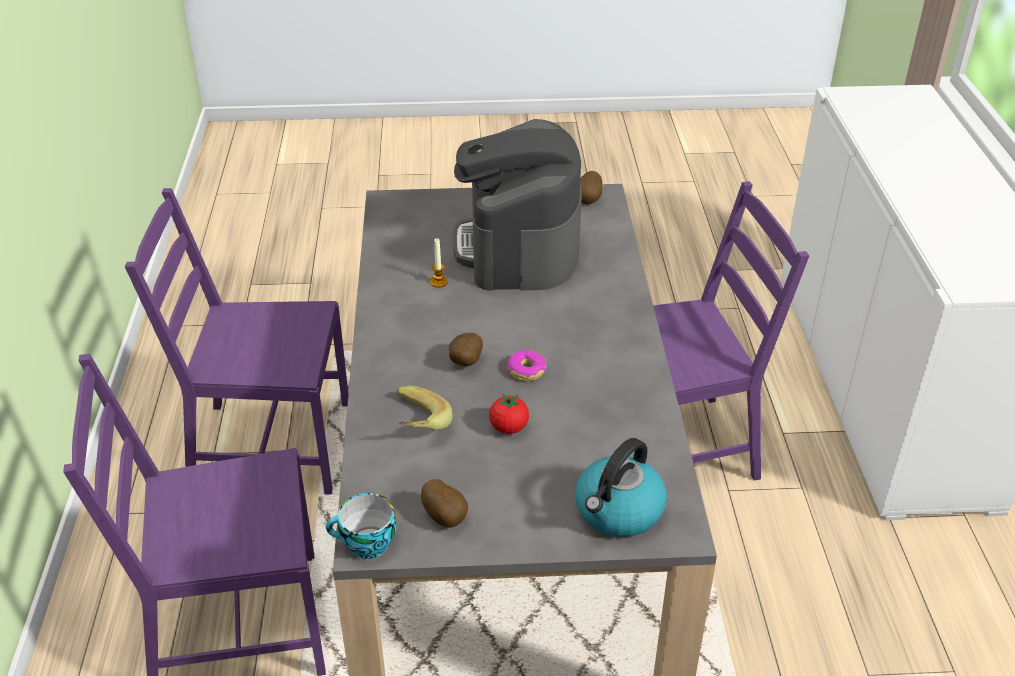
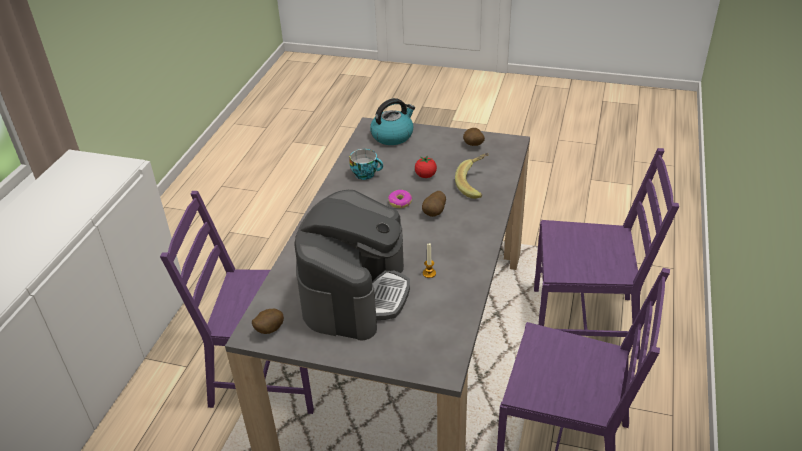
camera: 160 degrees left, 0 degrees up
(366, 545) = (513, 142): cup -> cup (366, 174)

